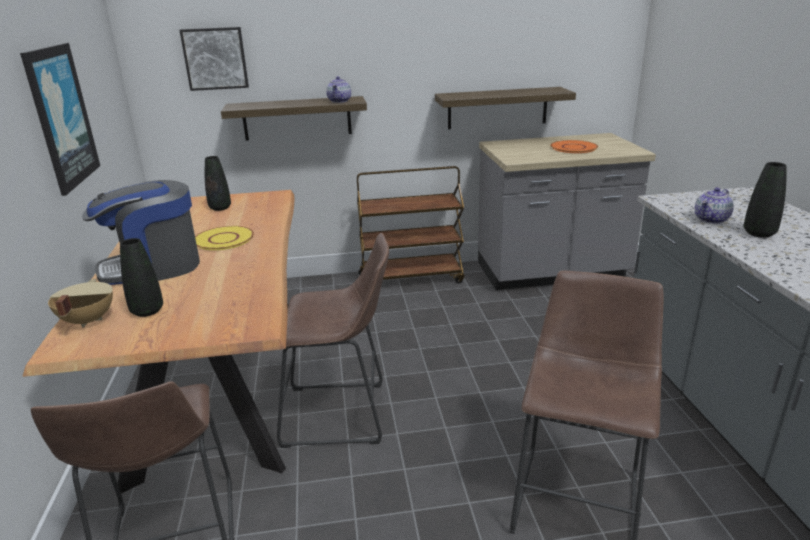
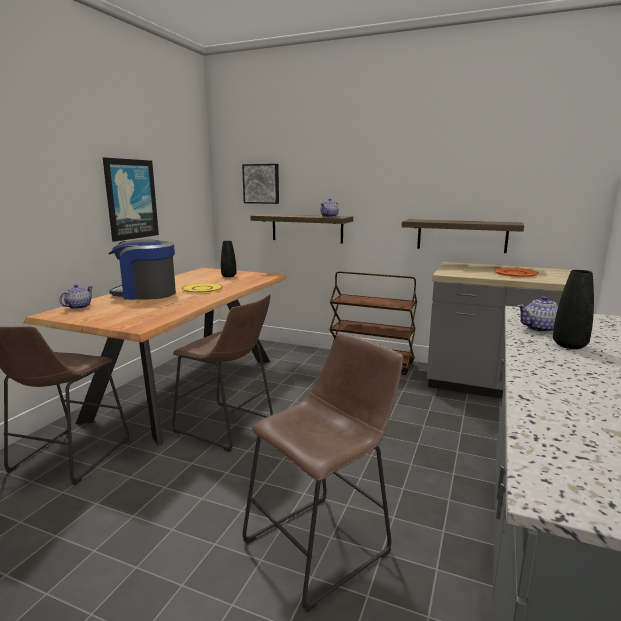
camera: 30 degrees right, 10 degrees down
(86, 321) = (78, 307): beige cooking pot -> teapot
(147, 311) = (108, 309): black vase -> none

